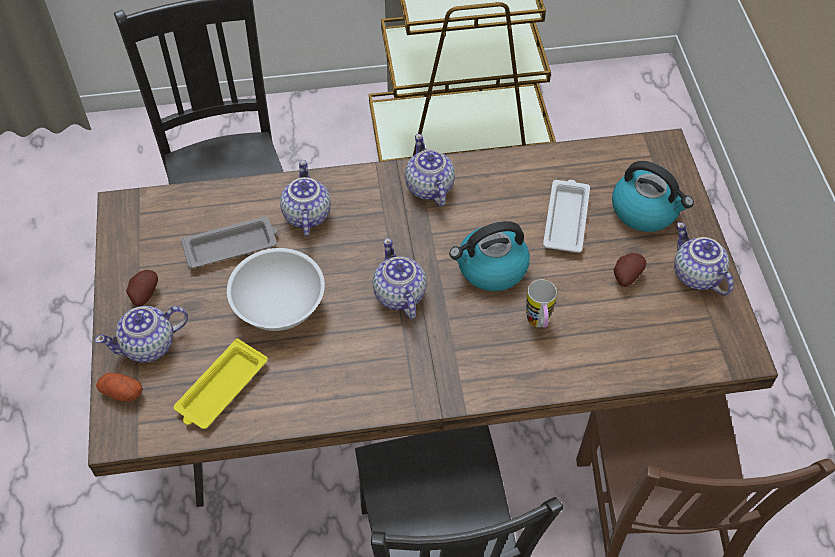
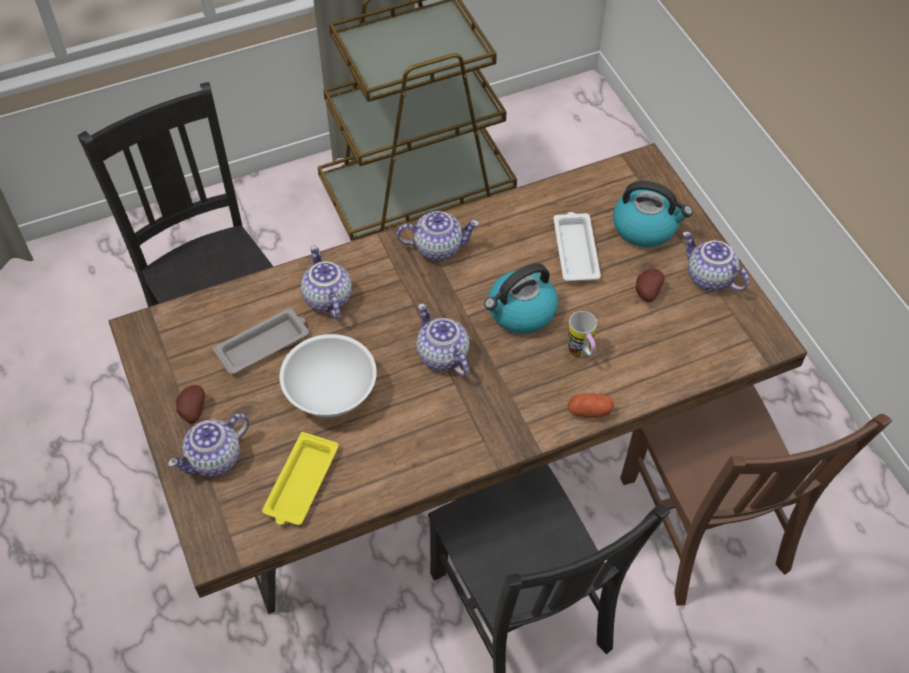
camera: 15 degrees left, 0 degrees up
(121, 393) = (204, 510): potato -> potato (589, 411)
(429, 188) = (437, 247): teapot -> teapot turned 120 degrees clockwise

